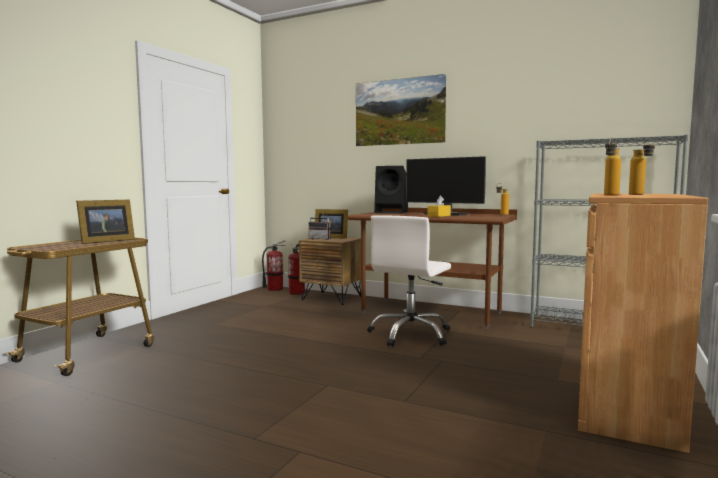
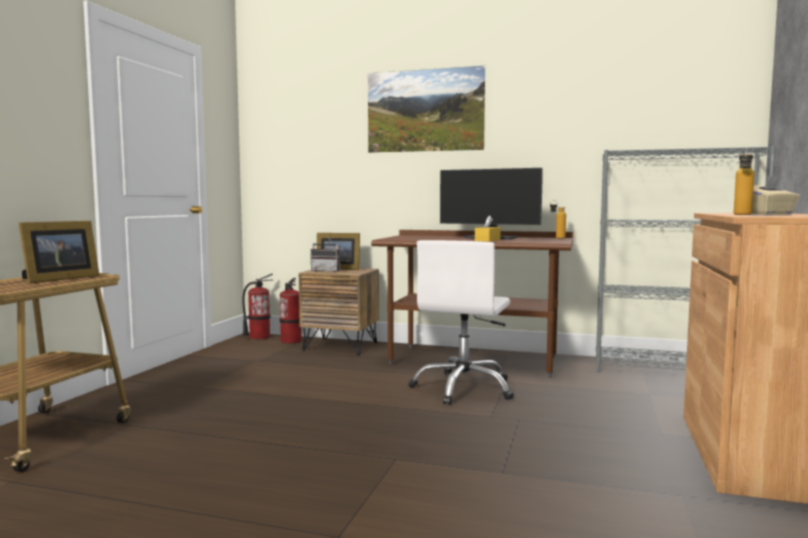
camera: 10 degrees left, 0 degrees up
(392, 212) = (420, 236): black speaker -> none
(640, 194) = (768, 214): bottle -> beige tissue box

